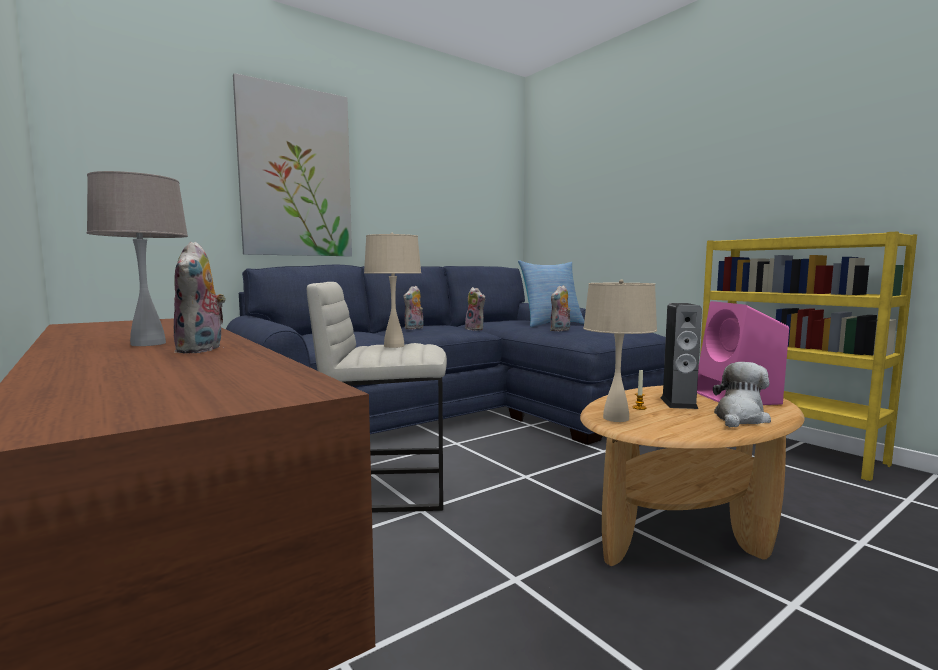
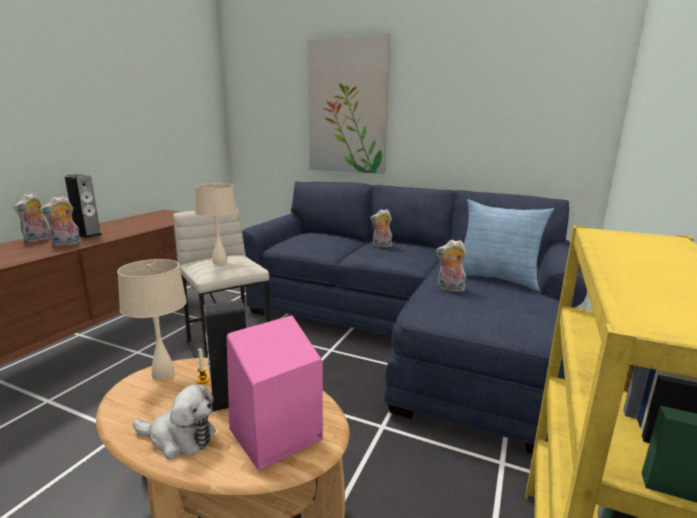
camera: 60 degrees right, 10 degrees up
(147, 344) = (88, 235): beige table lamp -> speaker
(476, 329) = (423, 261): plush toy -> plush toy (37, 240)

